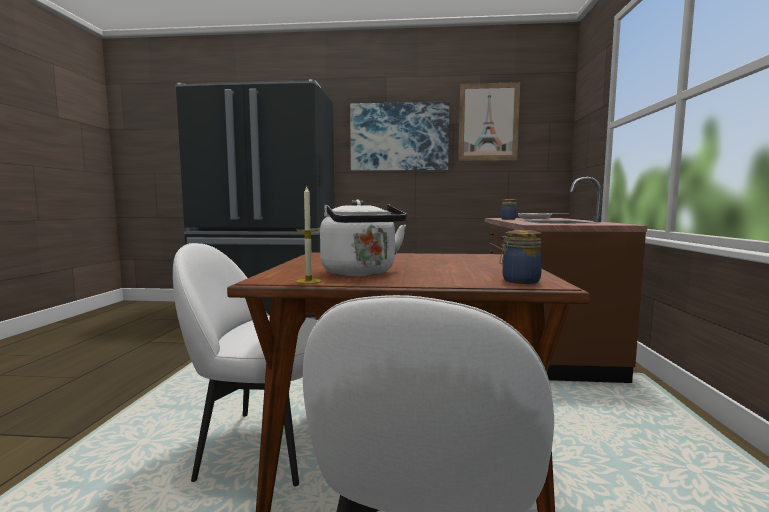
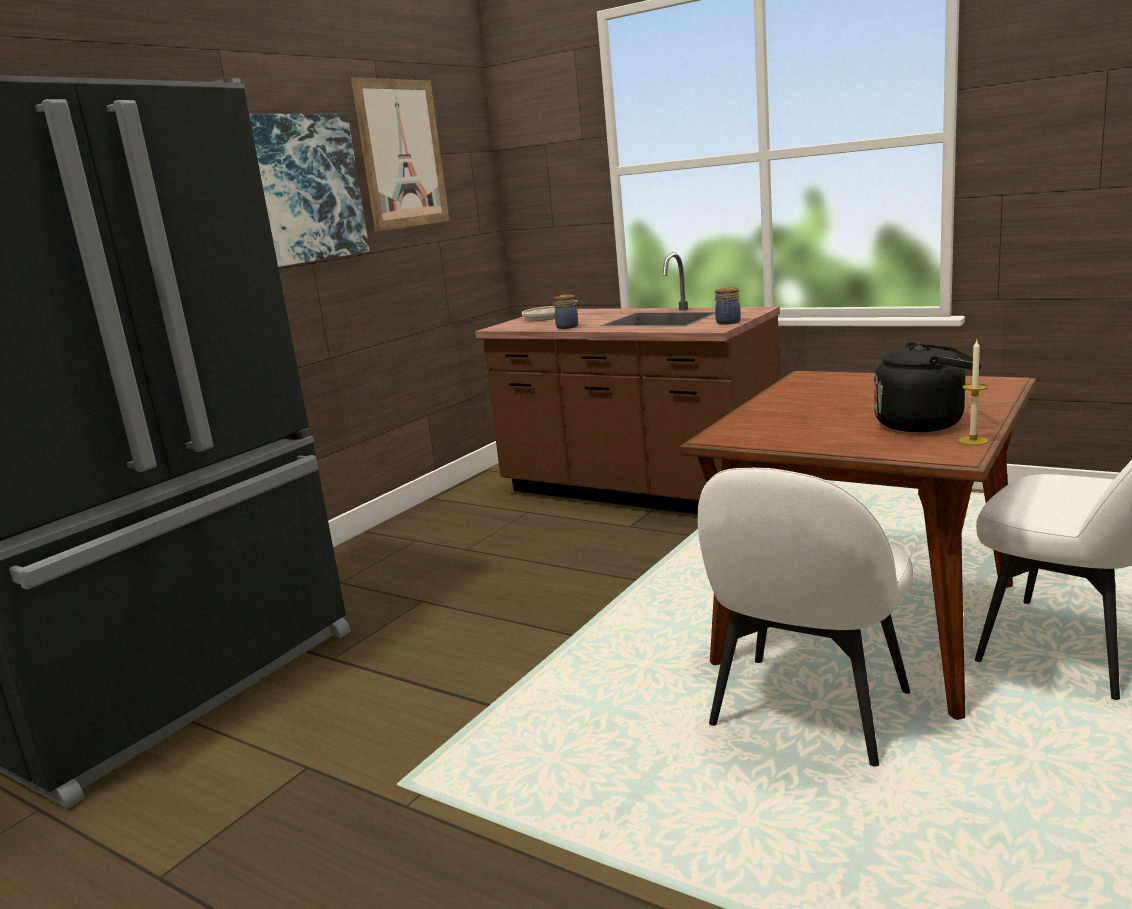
camera: 60 degrees left, 10 degrees up
(361, 273) = (924, 424): white kettle -> black kettle
(519, 281) = (990, 385): jar -> jar (728, 323)

